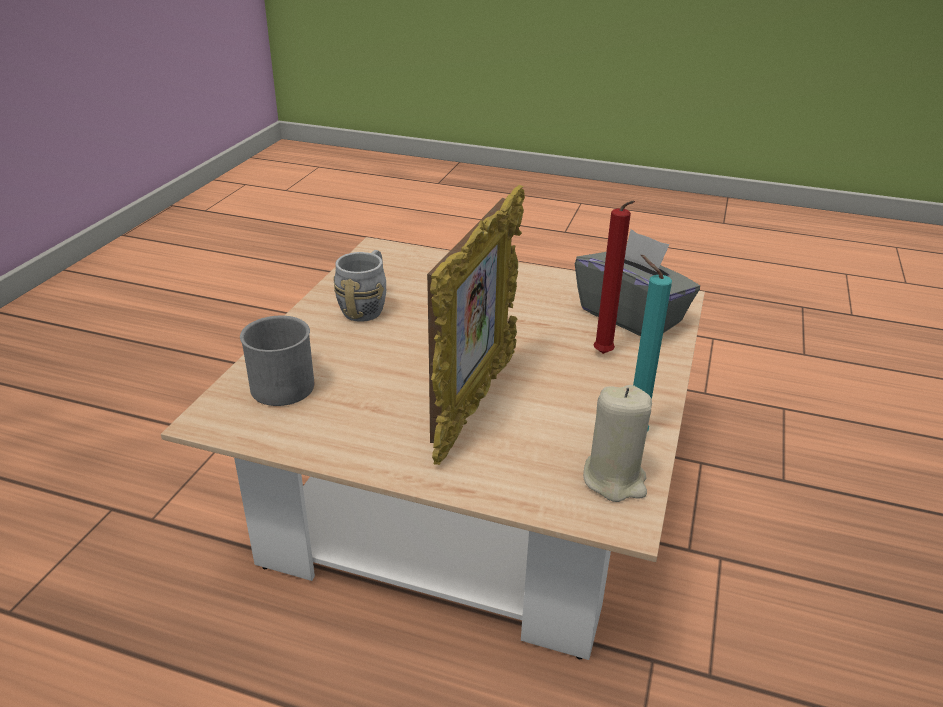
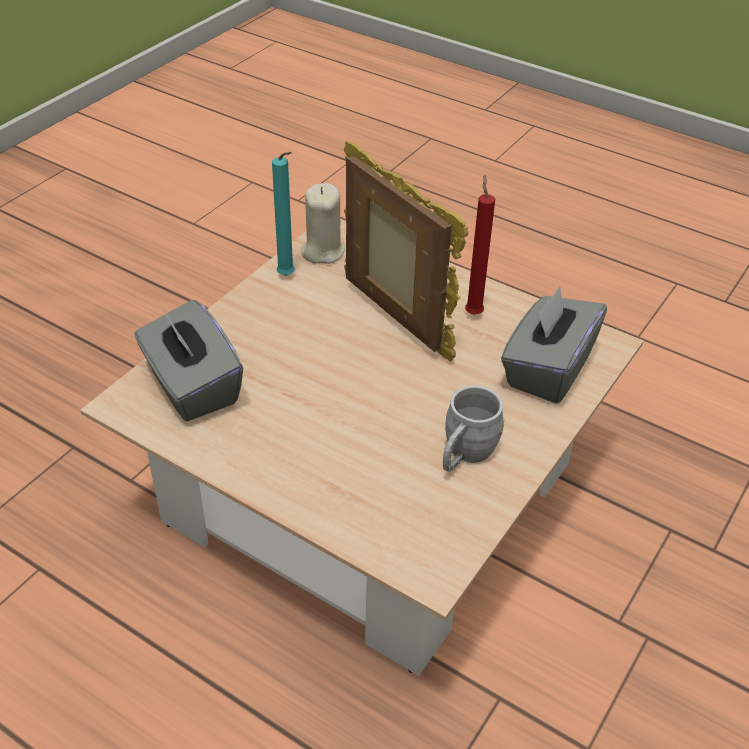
camera: 165 degrees left, 10 degrees up
(287, 381) = (547, 369): grey mug -> grey tissue box
(474, 404) = (393, 319): picture frame -> picture frame turned 105 degrees clockwise
(604, 355) = (255, 345): red candle -> red candle (473, 312)

